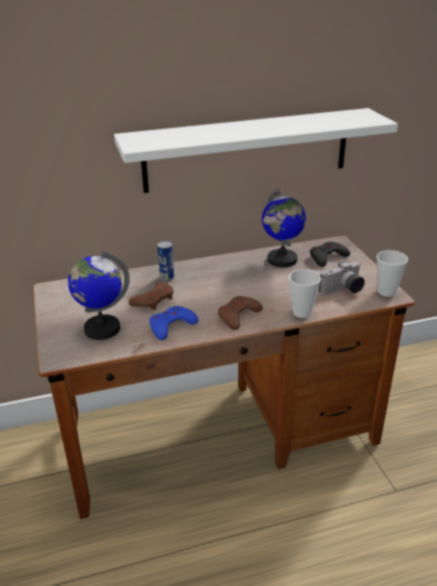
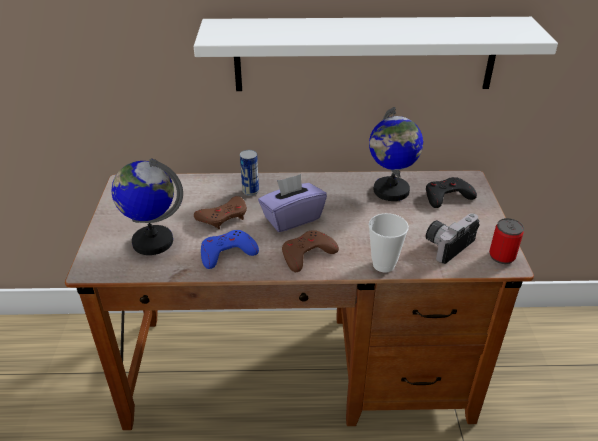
camera: 15 degrees right, 5 degrees up
(212, 292) = (292, 218): none -> purple tissue box
(343, 290) = (447, 244): camera -> camera turned 150 degrees clockwise
(386, 292) = (502, 256): cup -> can

